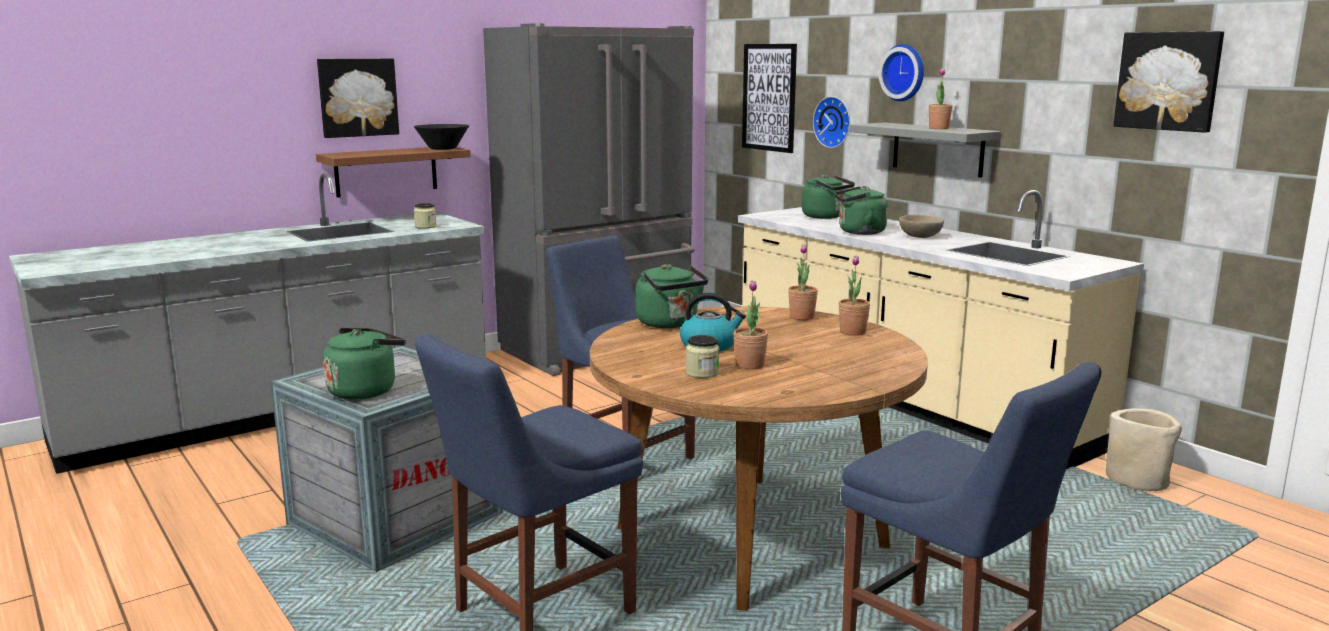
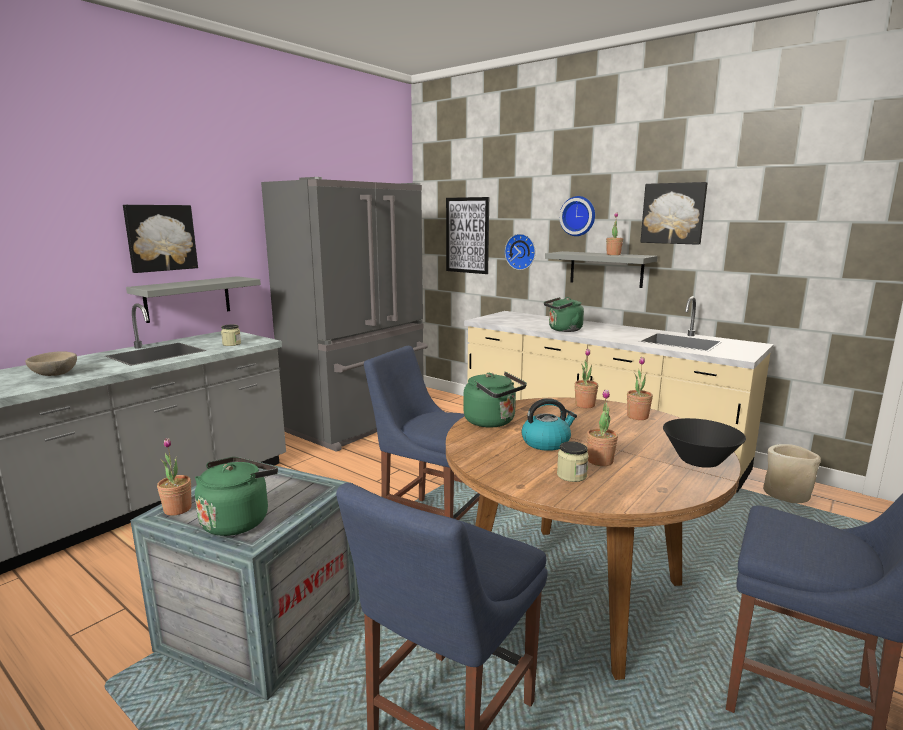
camera: 15 degrees left, 0 degrees up
(315, 377) = (177, 509): none -> potted plant
(386, 171) = (188, 299): brown shelf -> grey shelf
(443, 149) = (236, 279): black bowl -> black bowl (699, 461)
(826, 217) = (526, 319): green kettle -> none
(919, 237) = (608, 332): beige bowl -> beige bowl (54, 374)
(1168, 81) = (791, 218): picture -> picture (673, 213)

